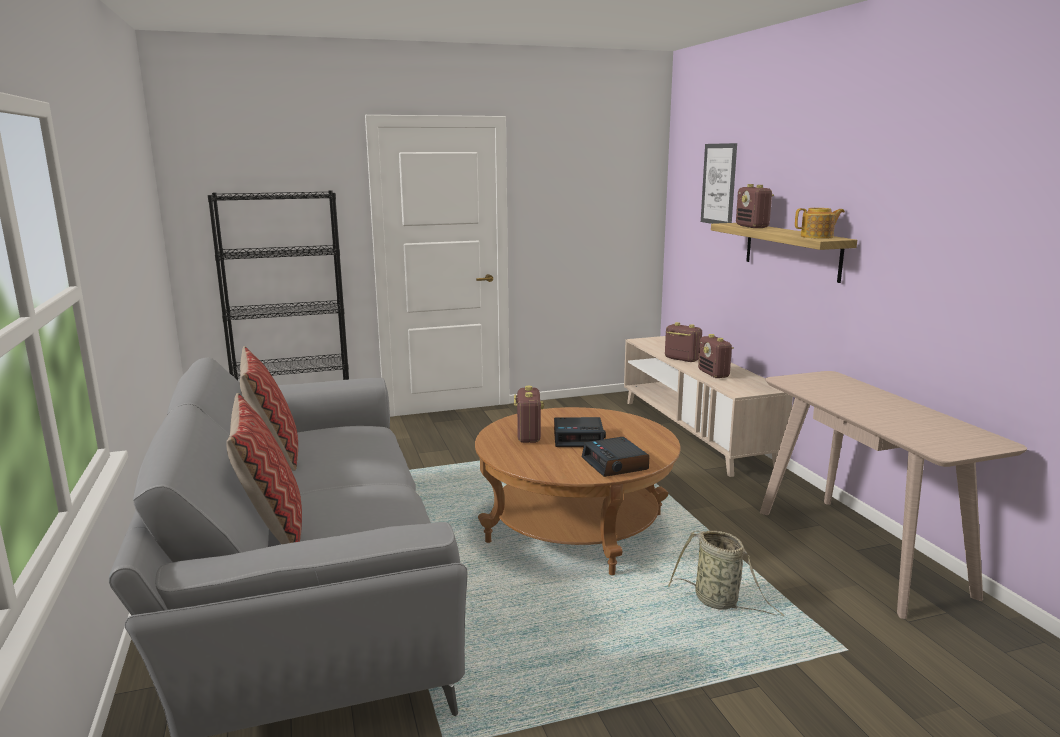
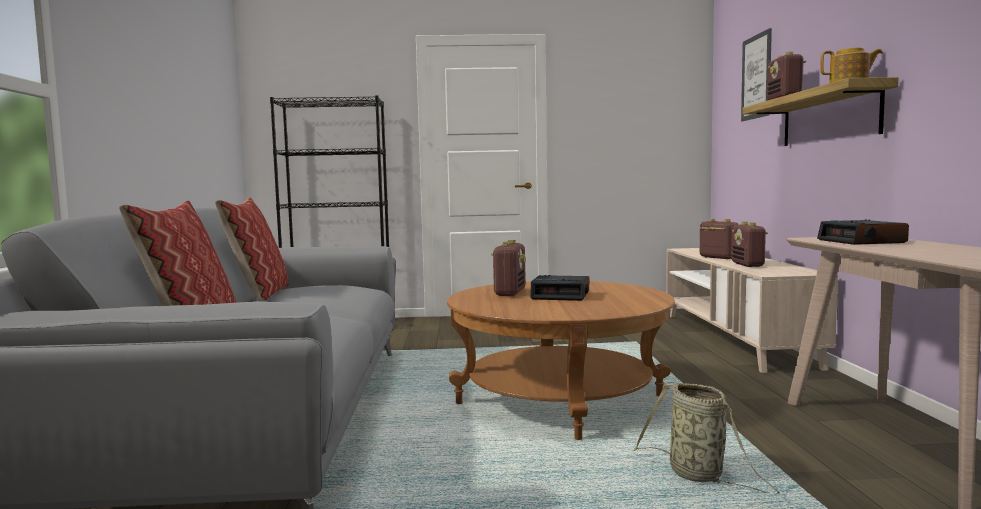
camera: 15 degrees right, 10 degrees down
(615, 464) = (586, 310): alarm clock -> alarm clock (862, 241)

